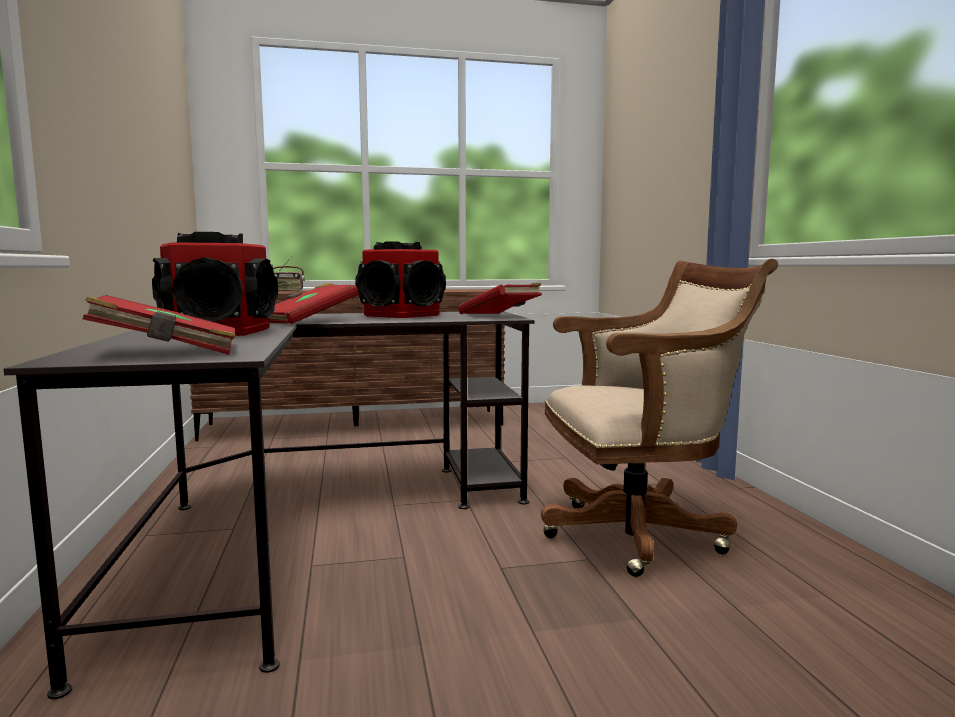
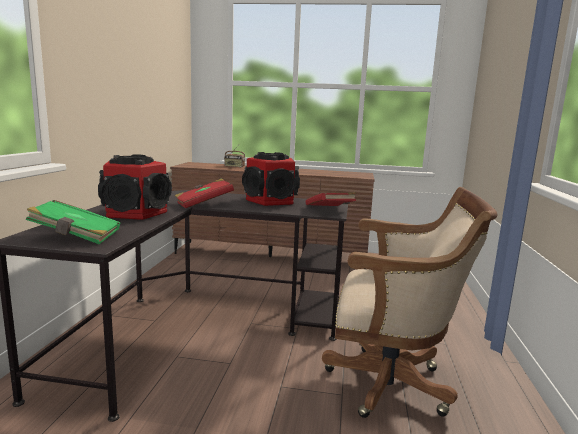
camera: 20 degrees right, 5 degrees up
(168, 352) = (76, 236): red book -> green book

